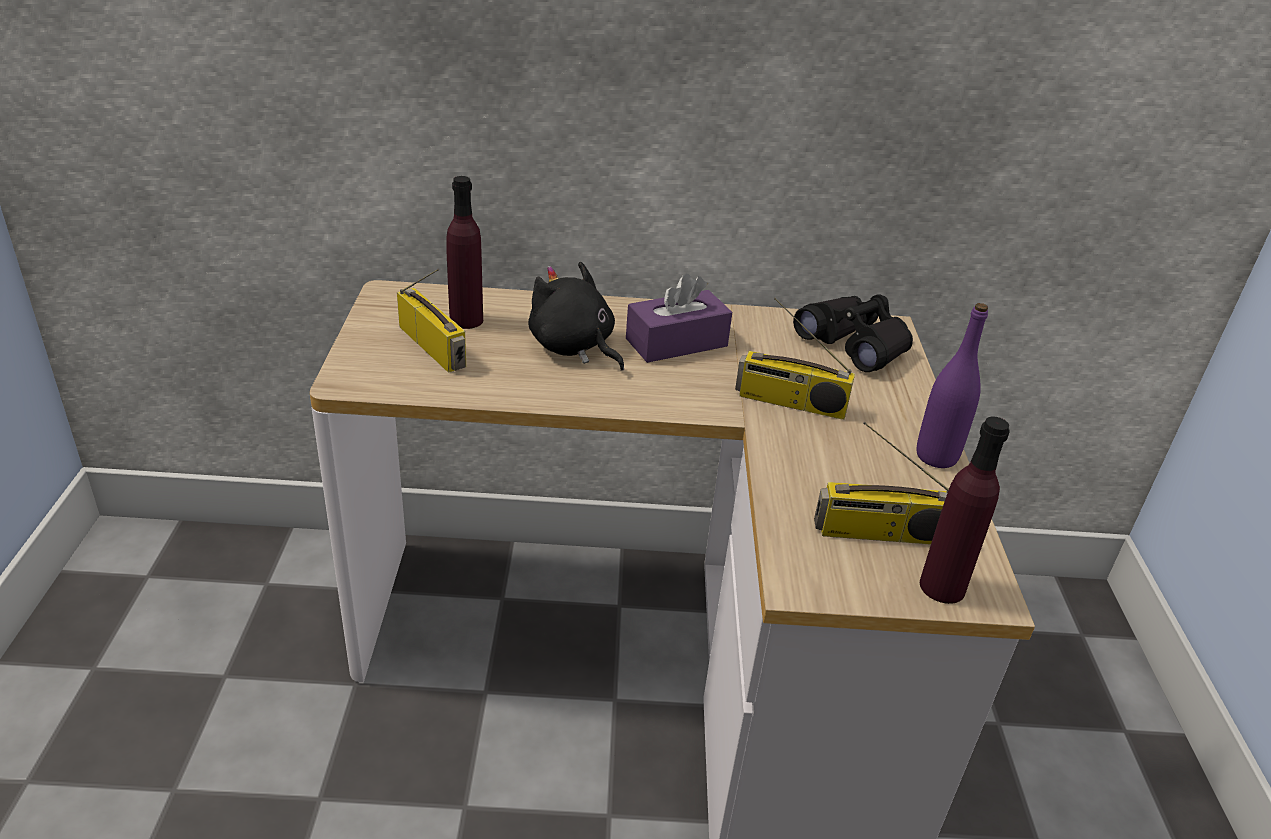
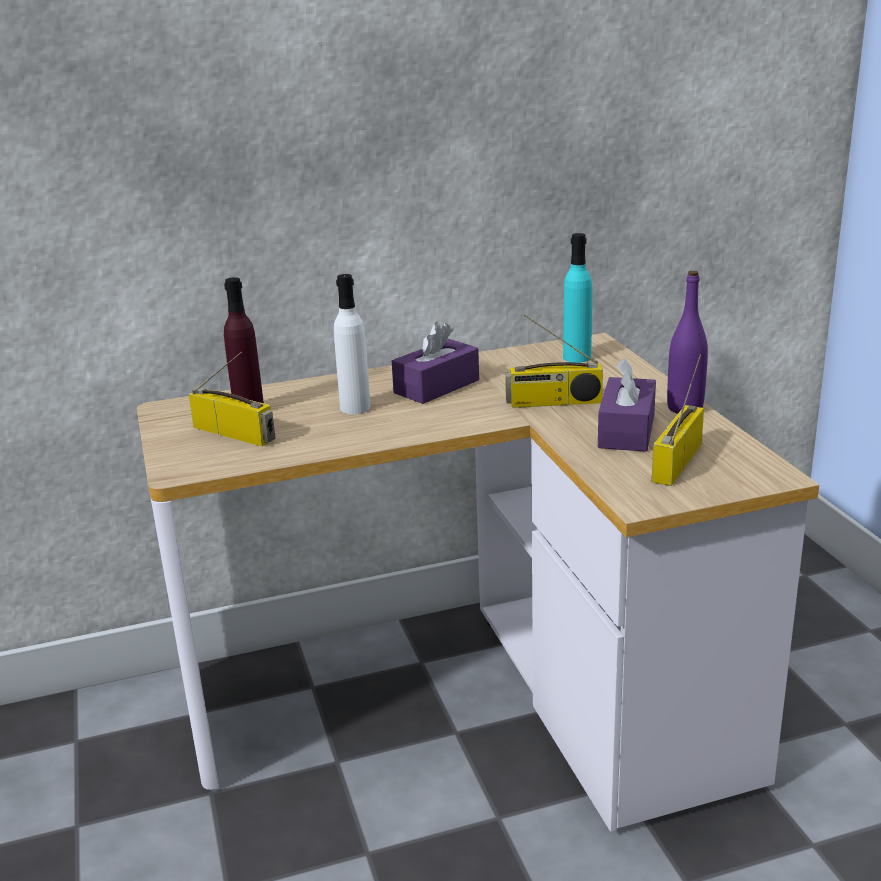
camera: 15 degrees left, 10 degrees down
(574, 347) = (355, 408): black plush toy -> white bottle
(848, 469) = (626, 431): none -> purple tissue box
(855, 344) = (577, 357): black binoculars -> turquoise bottle
(879, 534) = (676, 461): radio -> radio turned 135 degrees clockwise
(942, 587) = (742, 479): purple bottle -> none

